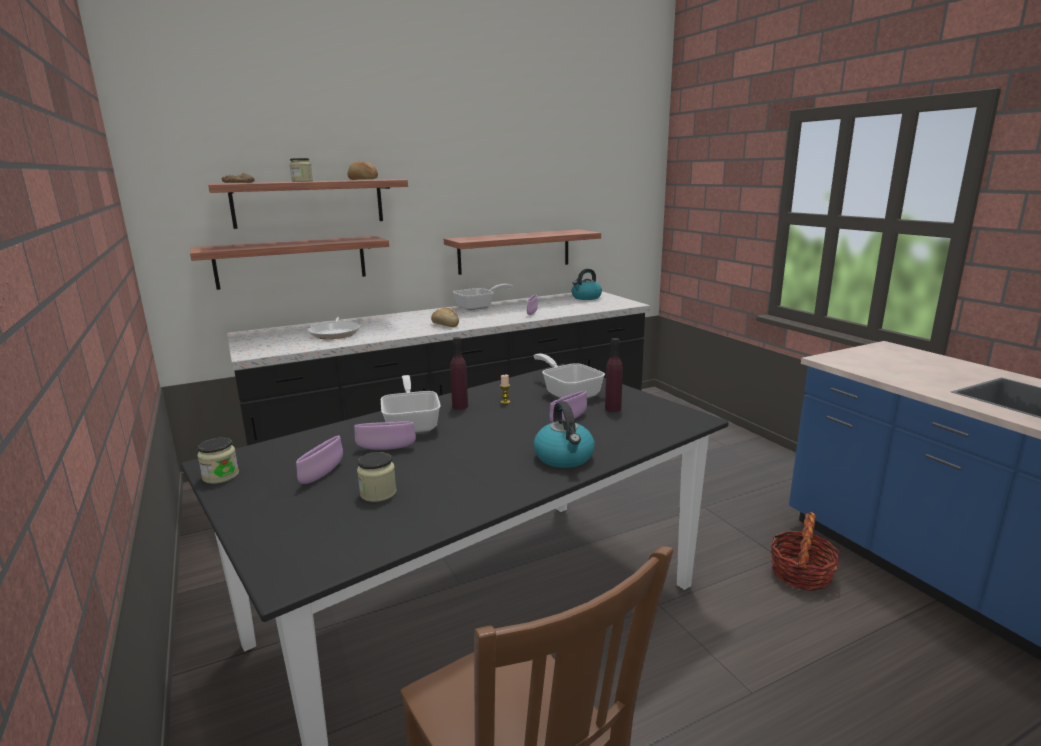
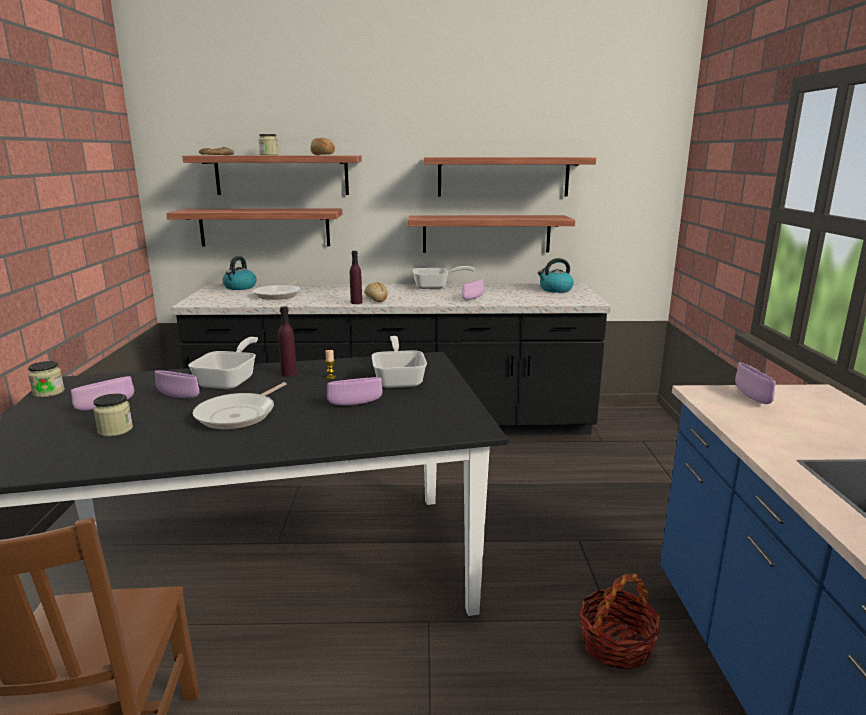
camera: 25 degrees right, 0 degrees up
(480, 451) = (239, 415): none -> frying pan
(526, 196) = (503, 176): none -> shelf
(564, 457) = (293, 436): kettle -> kettle (240, 287)
(613, 409) = (413, 402): purple bottle -> purple bottle (356, 302)
(860, 357) = (751, 398): none -> purple bowl

